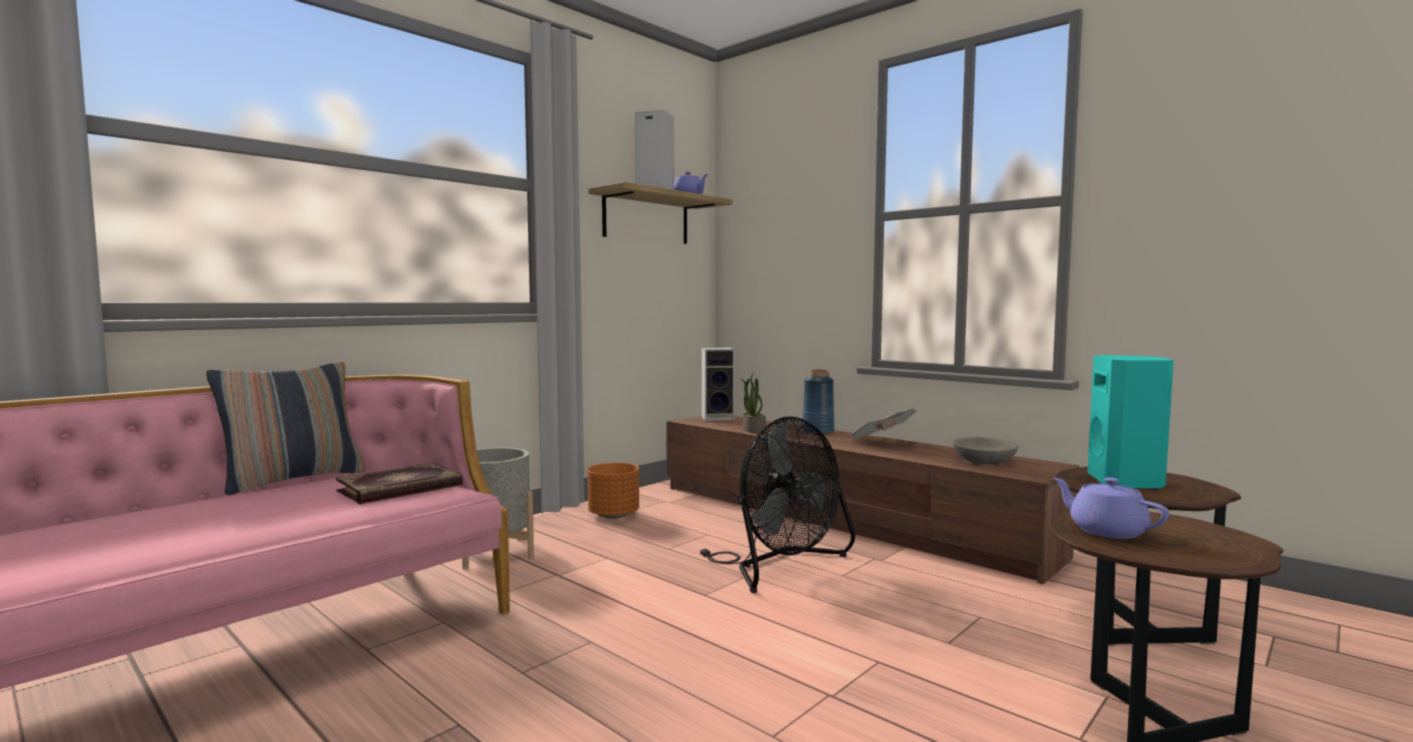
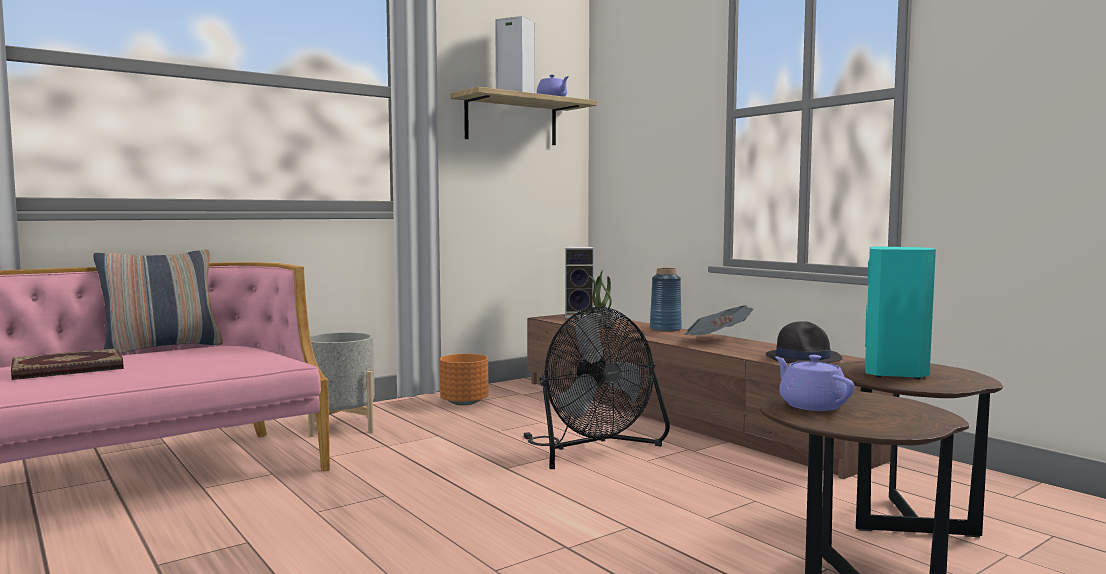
camera: 10 degrees right, 0 degrees up
(401, 488) = (239, 356): book -> book (68, 369)
(984, 461) = (803, 358): grey bowl -> black hat

